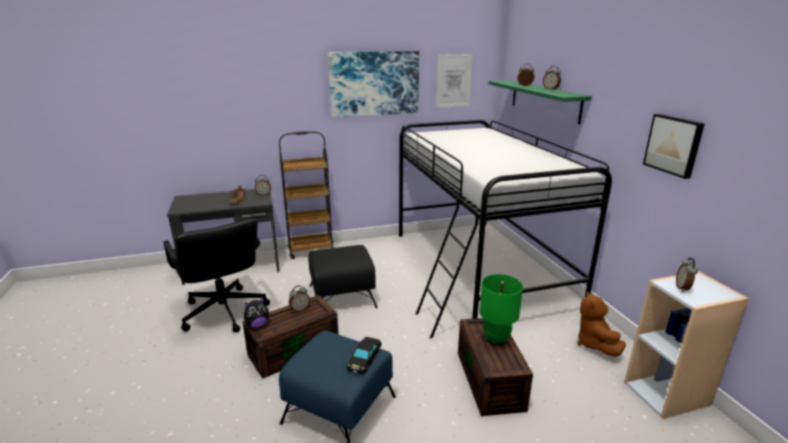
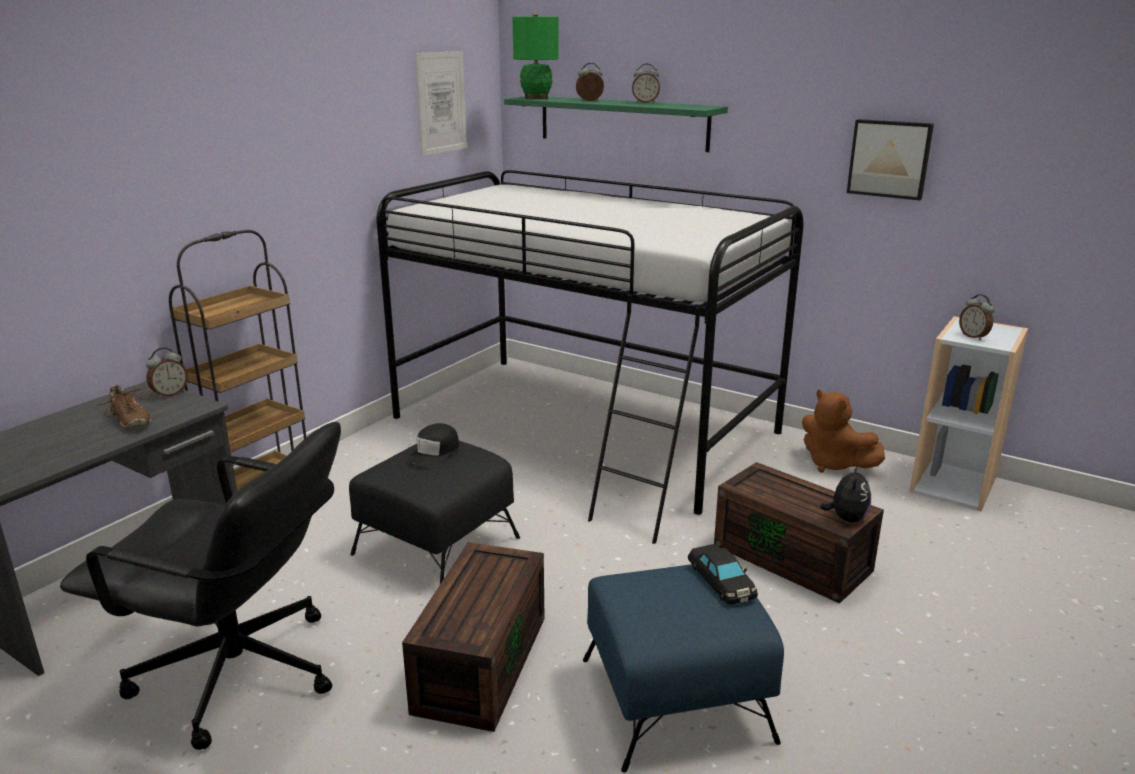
camera: 40 degrees left, 0 degrees up
(257, 325) = (440, 634): plush toy -> plush toy (846, 518)
(300, 309) = (473, 576): alarm clock -> none
(345, 252) = (434, 454): none -> black cap
(374, 83) = (323, 116): picture -> none
(496, 340) = (794, 491): green table lamp -> green table lamp (536, 98)

